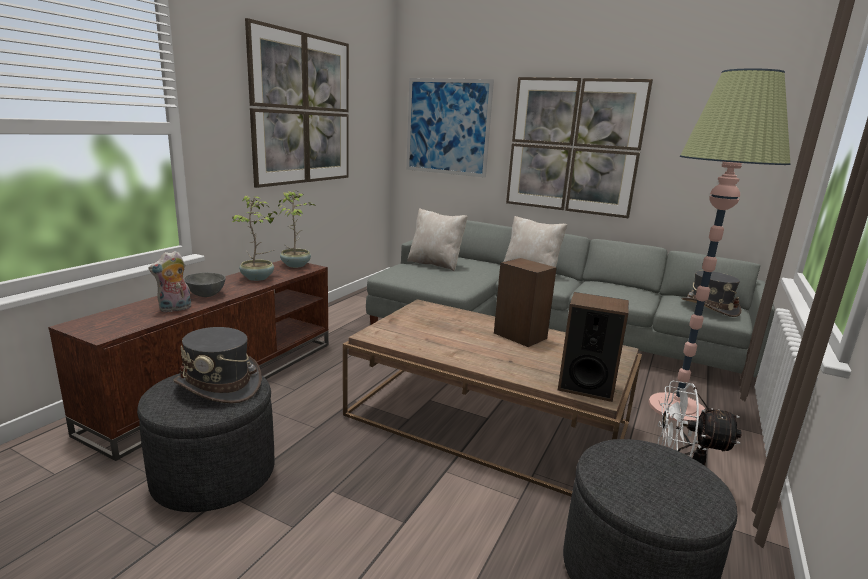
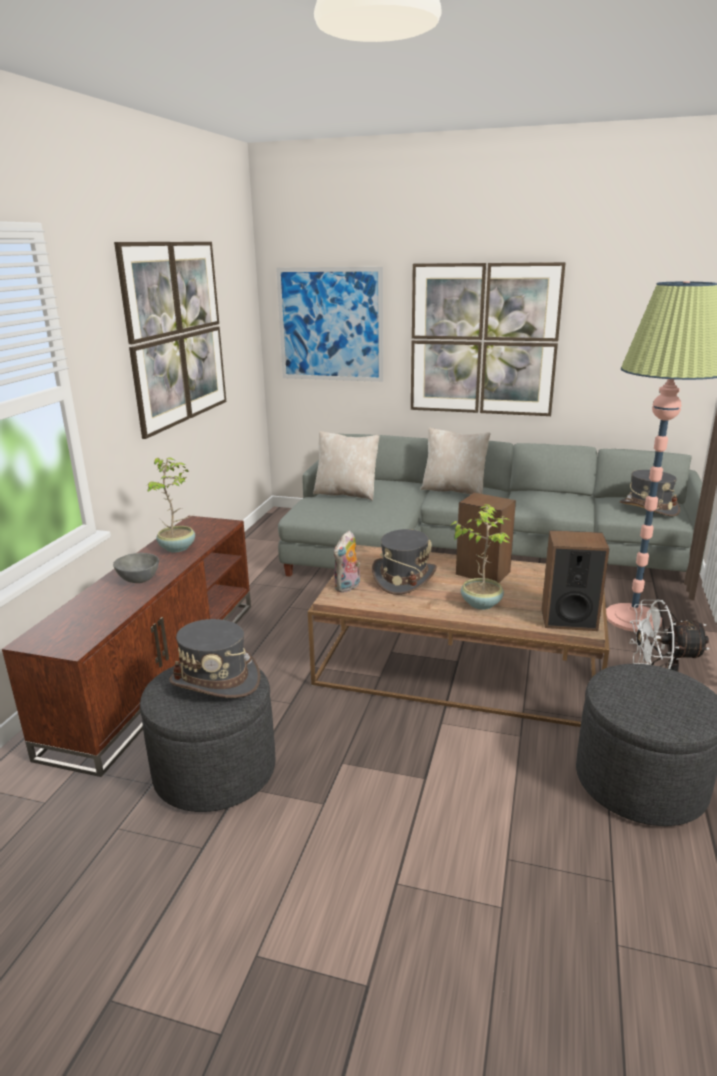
camera: 10 degrees left, 5 degrees up
(175, 309) = (121, 603): plush toy -> plush toy (348, 587)
(296, 265) = (206, 523): potted plant -> potted plant (481, 603)
(443, 329) = (404, 578): none -> grey hat

